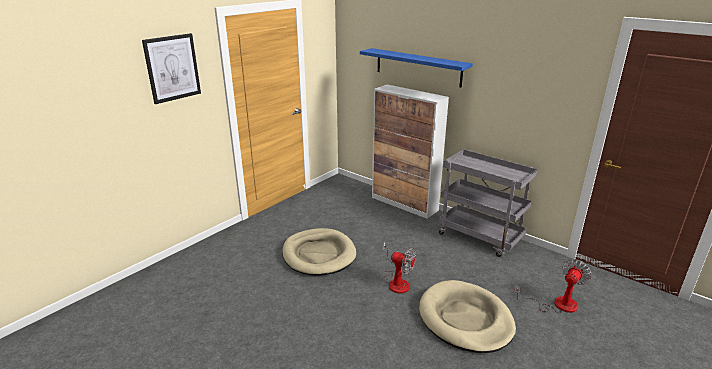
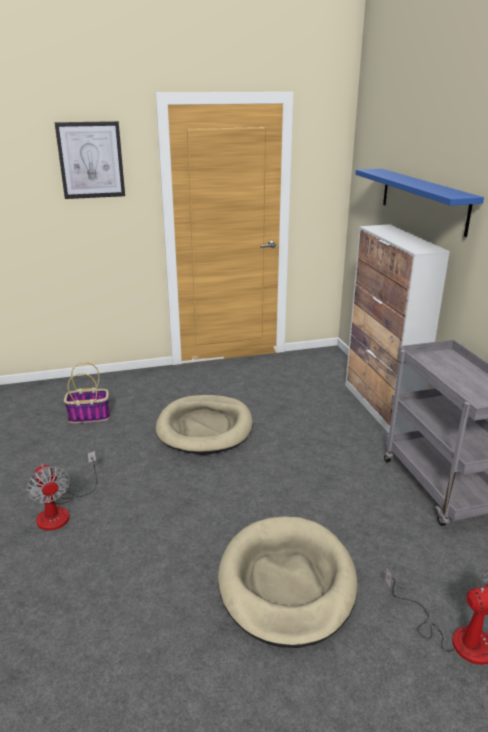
camera: 35 degrees right, 0 degrees up
(225, 278) = (90, 416): none -> basket
(396, 281) = (255, 494): fan -> fan (61, 511)

